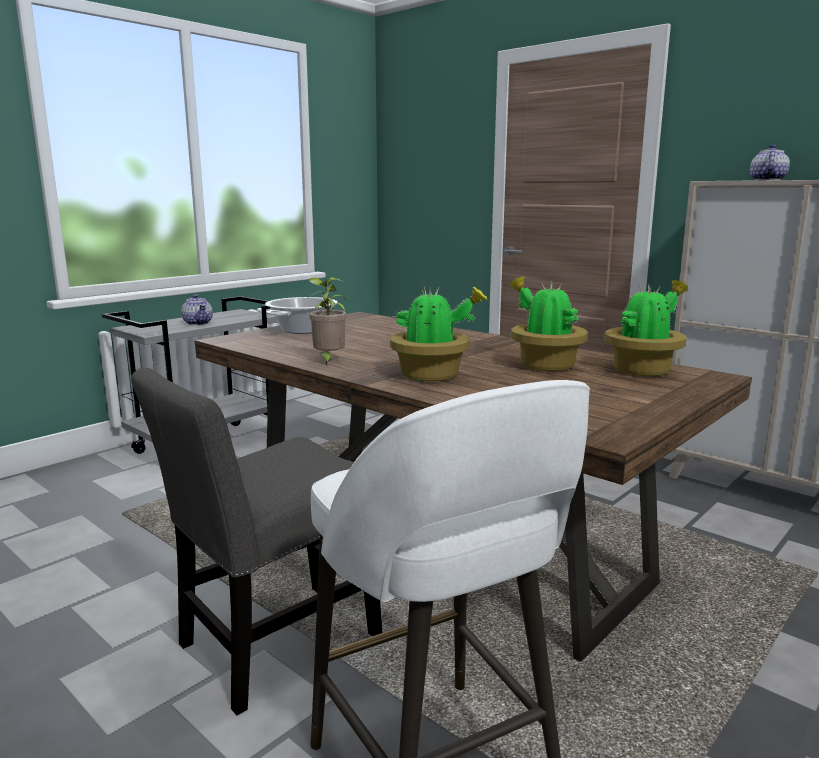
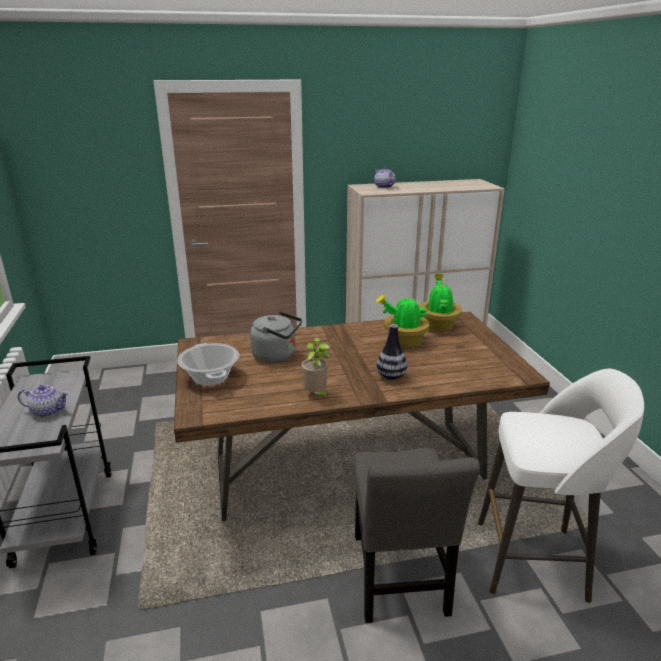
camera: 55 degrees left, 10 degrees up
(389, 336) = (277, 355): none -> grey kettle
(433, 376) = (391, 376): potted plant -> vase

